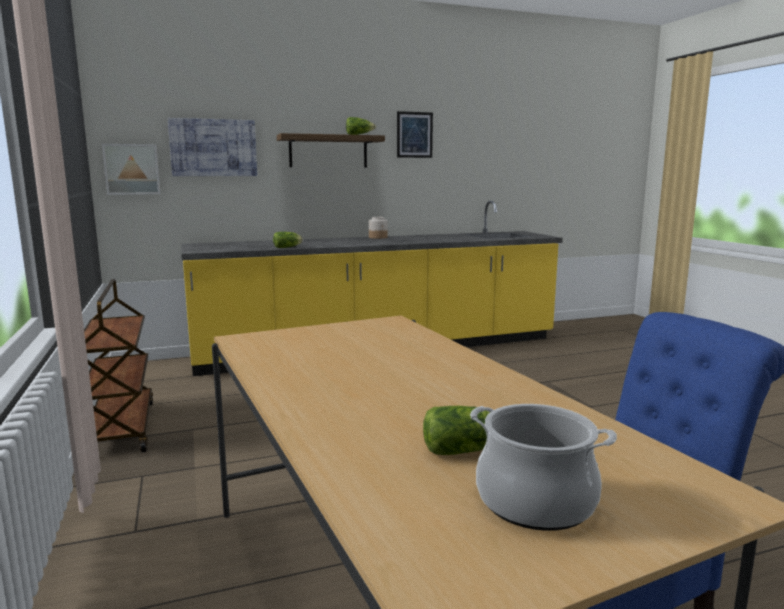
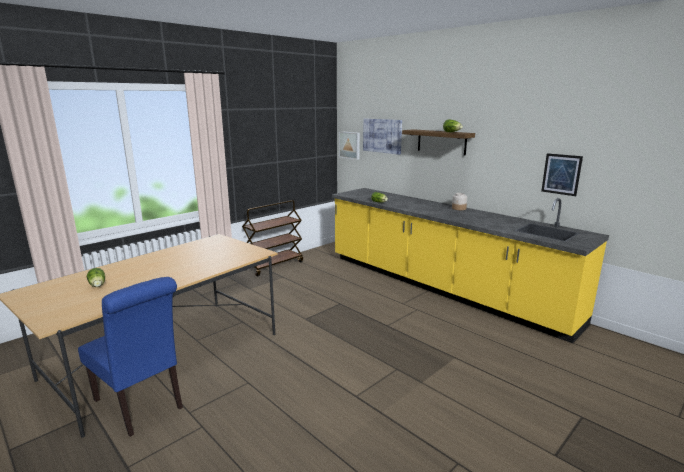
camera: 65 degrees right, 5 degrees up
(414, 135) = (505, 132): picture -> picture (561, 174)
(536, 501) = (59, 298): cooking pot -> none

